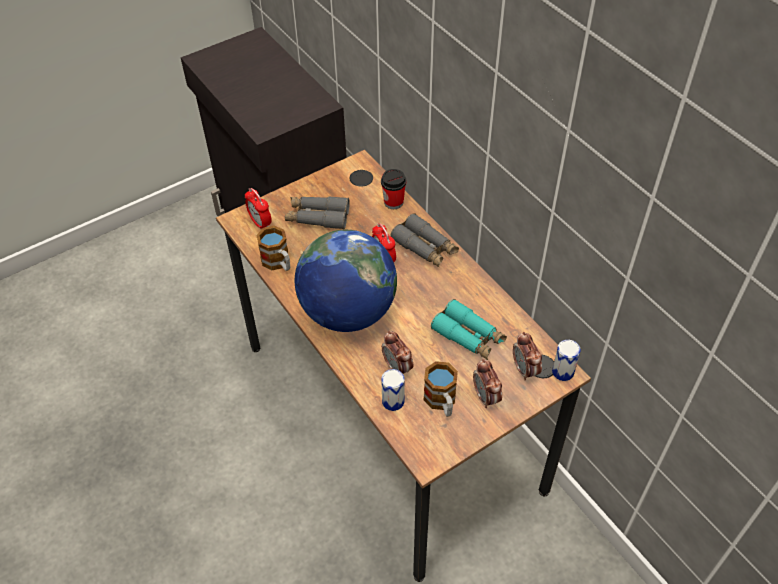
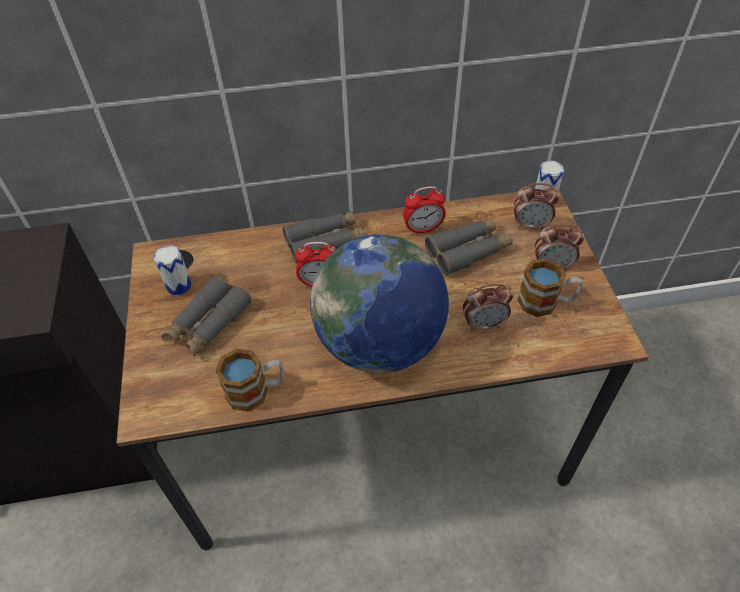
camera: 65 degrees left, 0 degrees up
(260, 223) = (171, 390): alarm clock -> alarm clock (423, 229)
(393, 202) = (240, 245): cup -> none
(393, 401) = (529, 344): can -> can (179, 286)
(468, 336) = (468, 251): turquoise binoculars -> grey binoculars

